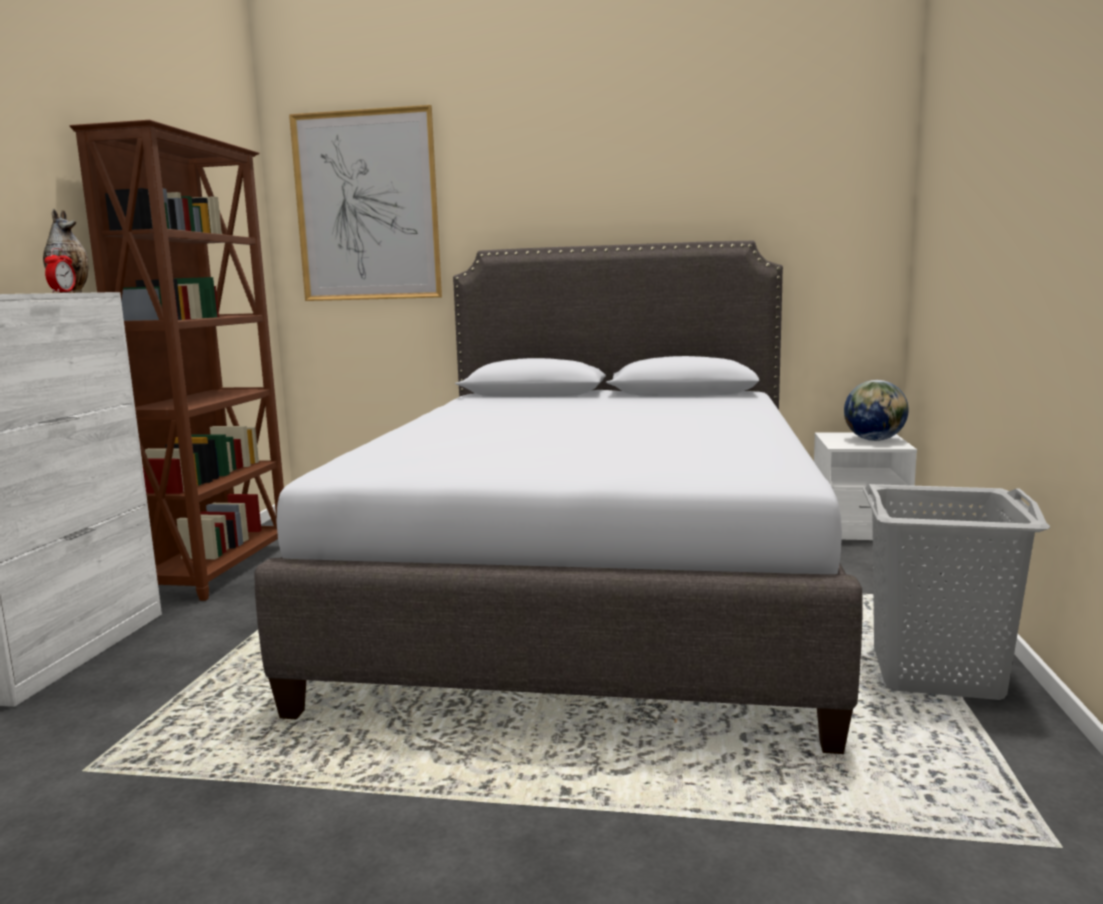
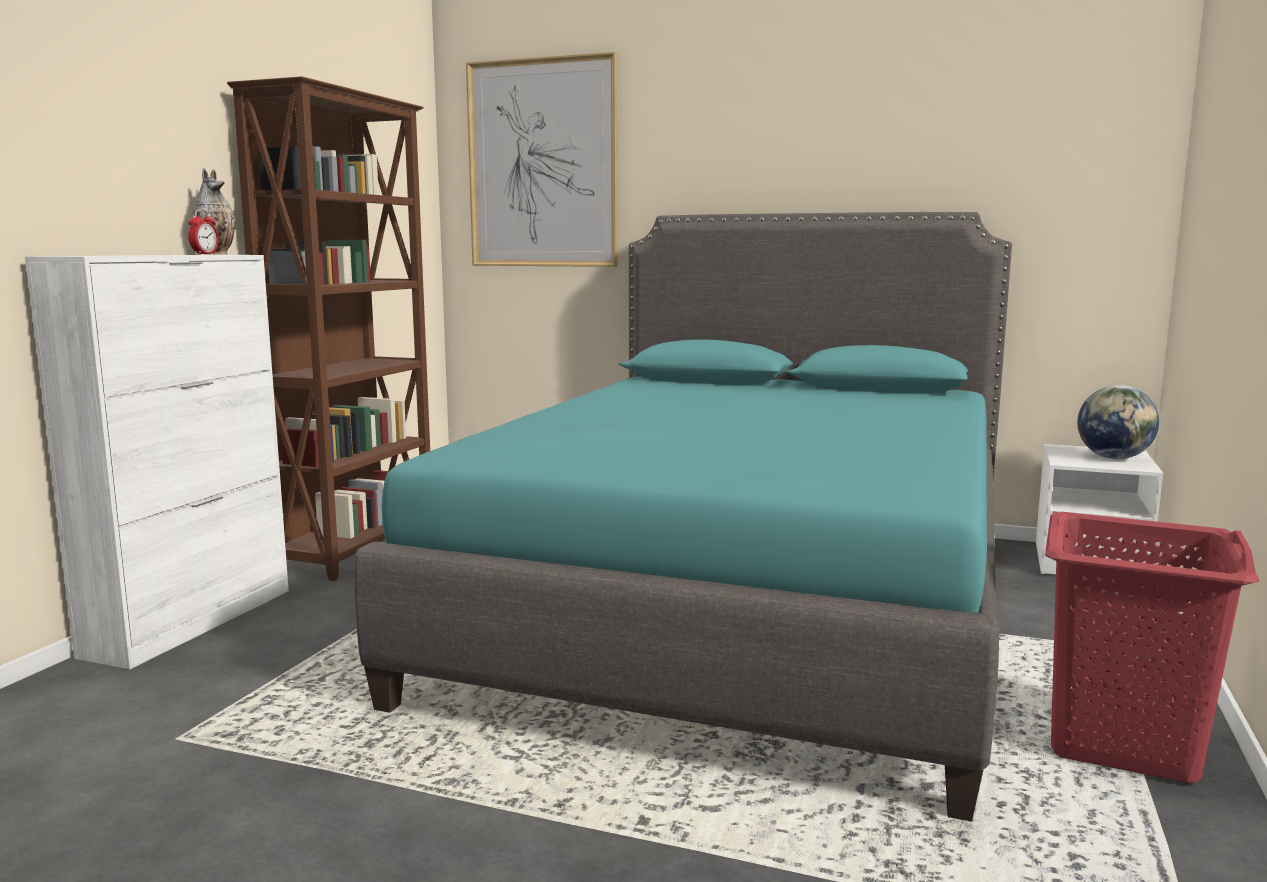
camera: 10 degrees right, 0 degrees up
(591, 589) = (743, 606): grey bed -> turquoise bed
(934, 672) = (1120, 742): grey laundry basket -> red laundry basket

